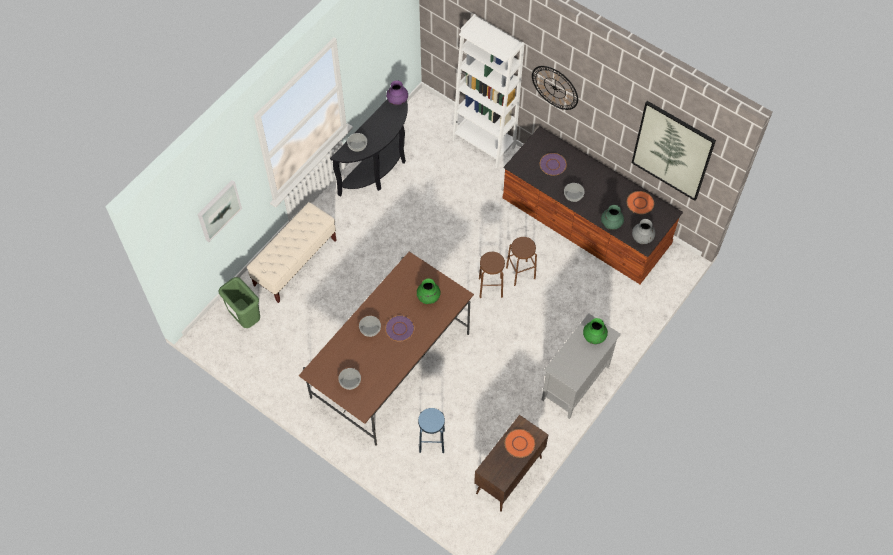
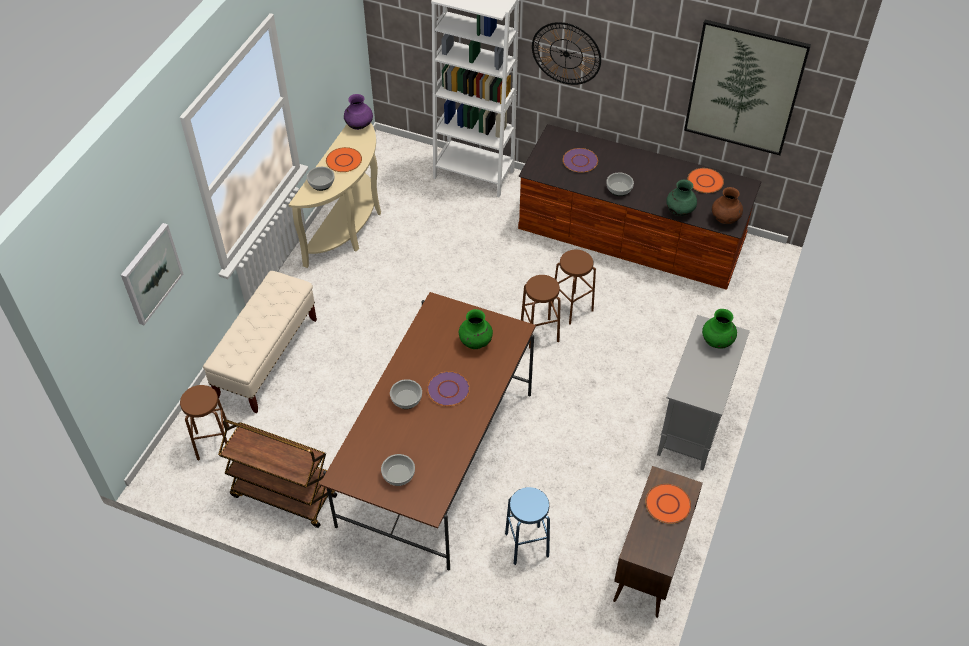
camera: 15 degrees left, 10 degrees down
(245, 318) = (213, 443): green trash can -> brown stool
(282, 367) = (283, 496): none -> brown cart
(378, 129) = (343, 160): none -> orange plate
(379, 168) = (350, 226): black console table -> beige console table
(642, 238) = (725, 219): grey vase -> brown vase

